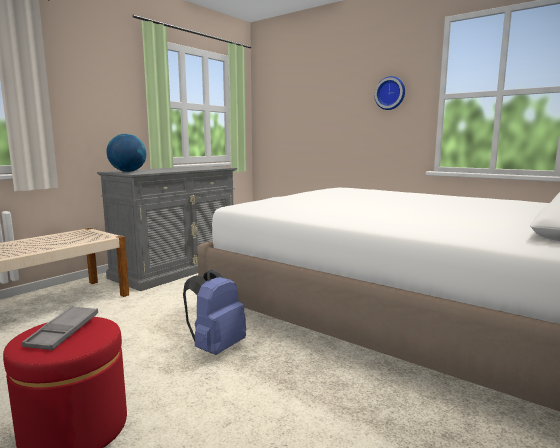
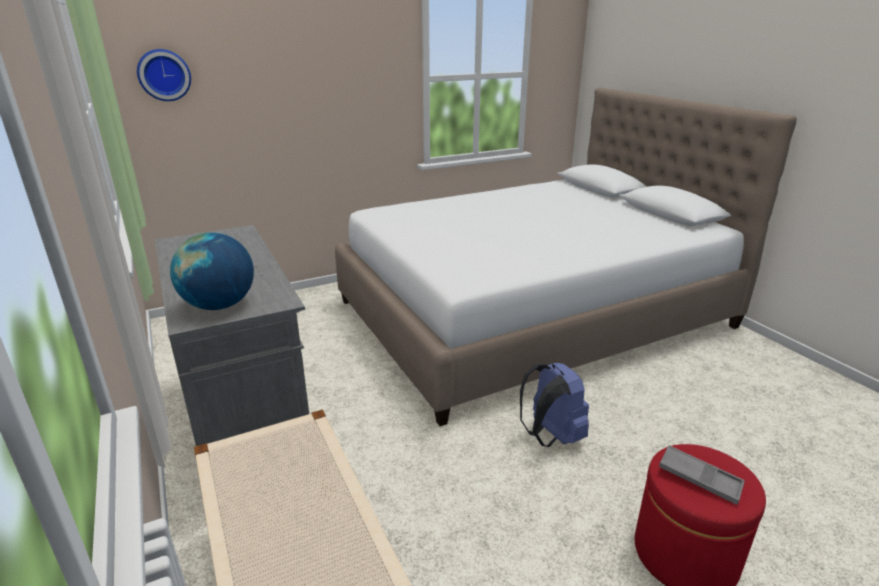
camera: 65 degrees left, 15 degrees up
(390, 93) = (367, 72): wall clock -> wall clock (164, 75)

